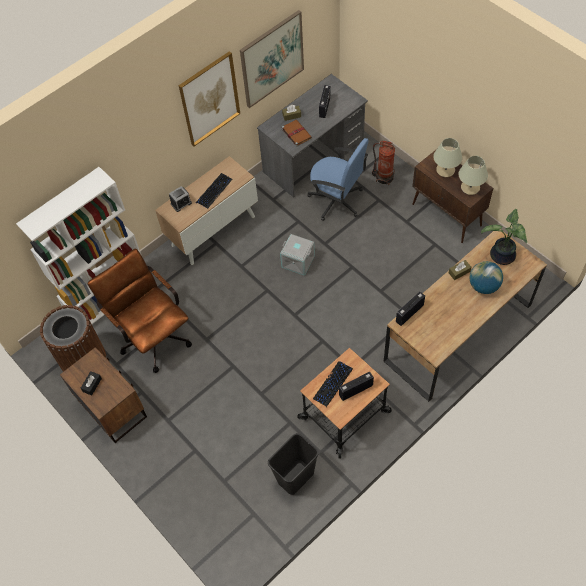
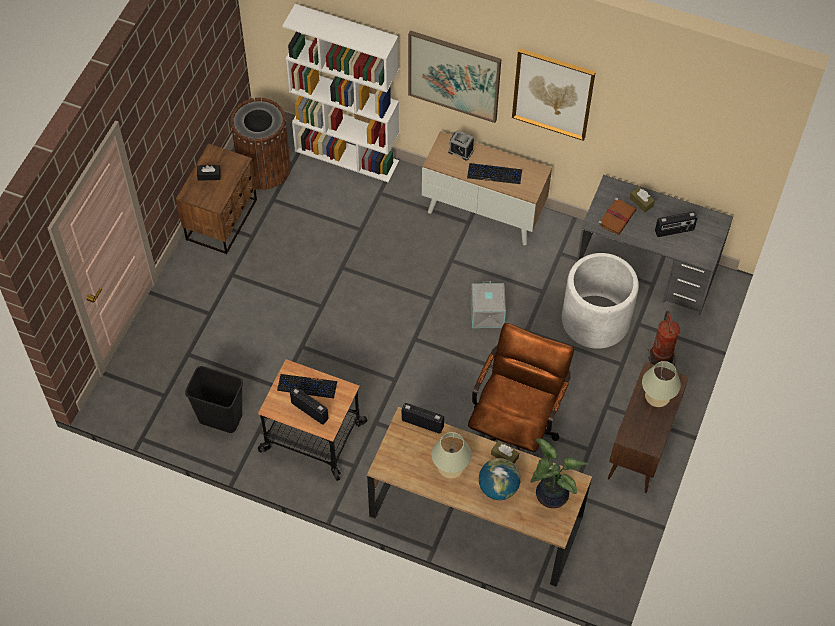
camera: 60 degrees right, 0 degrees up
(152, 335) = (322, 215): brown office chair -> brown office chair (515, 428)
(272, 59) = (651, 128): picture -> picture (454, 75)
(337, 201) = (595, 320): blue office chair -> white planter
(470, 187) = (645, 432): beige table lamp -> beige table lamp (451, 467)

